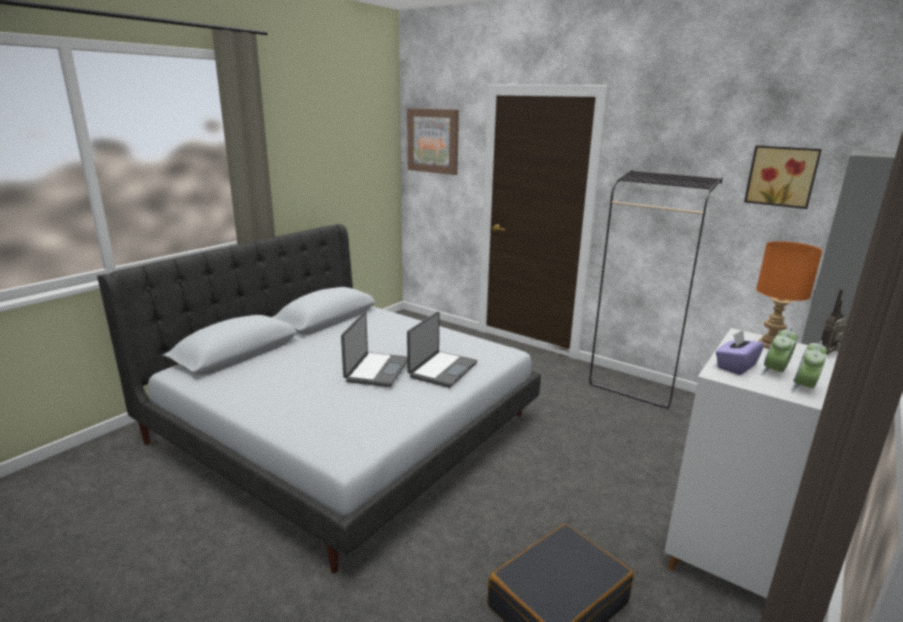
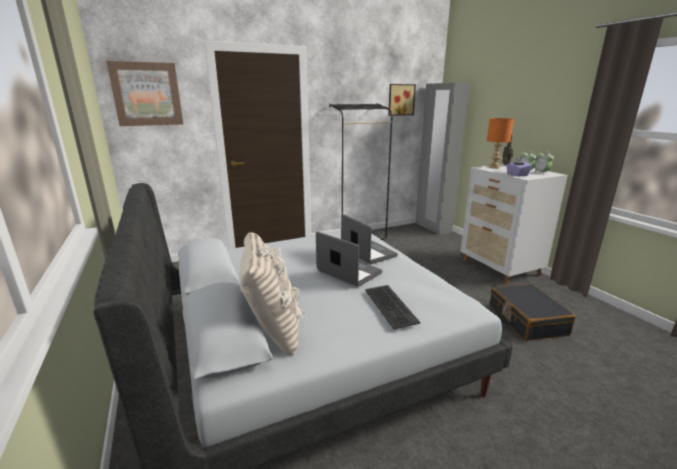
camera: 60 degrees left, 0 degrees up
(251, 367) = (275, 328): none -> beige pillow
(313, 404) = (389, 306): none -> keyboard

